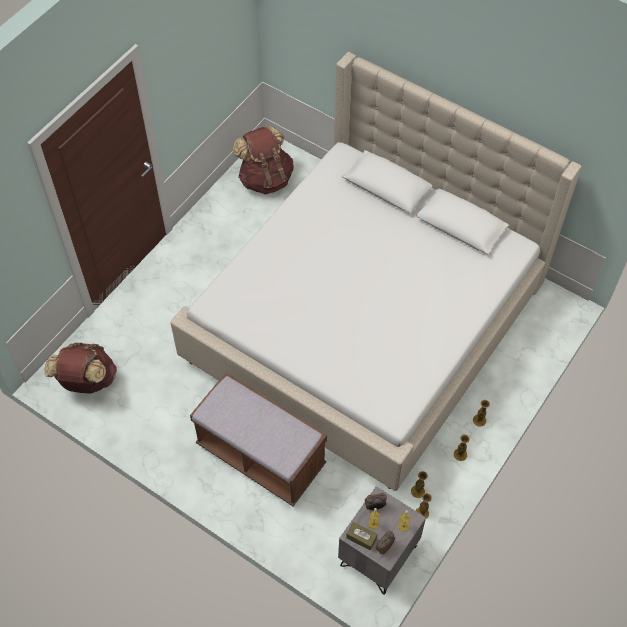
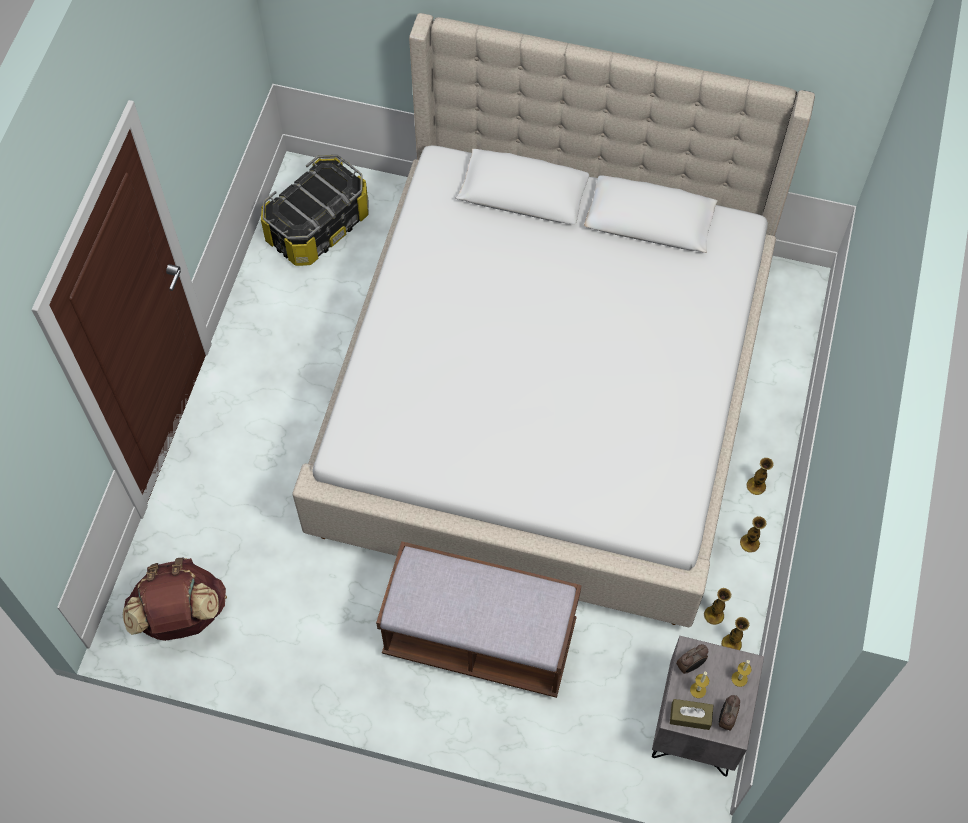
camera: 20 degrees left, 5 degrees up
(265, 179) = (317, 226): brown backpack -> storage box

